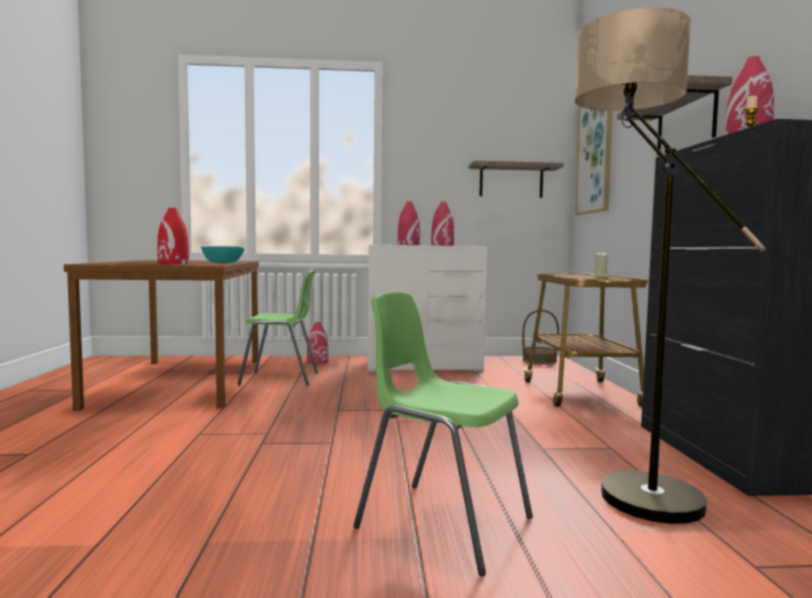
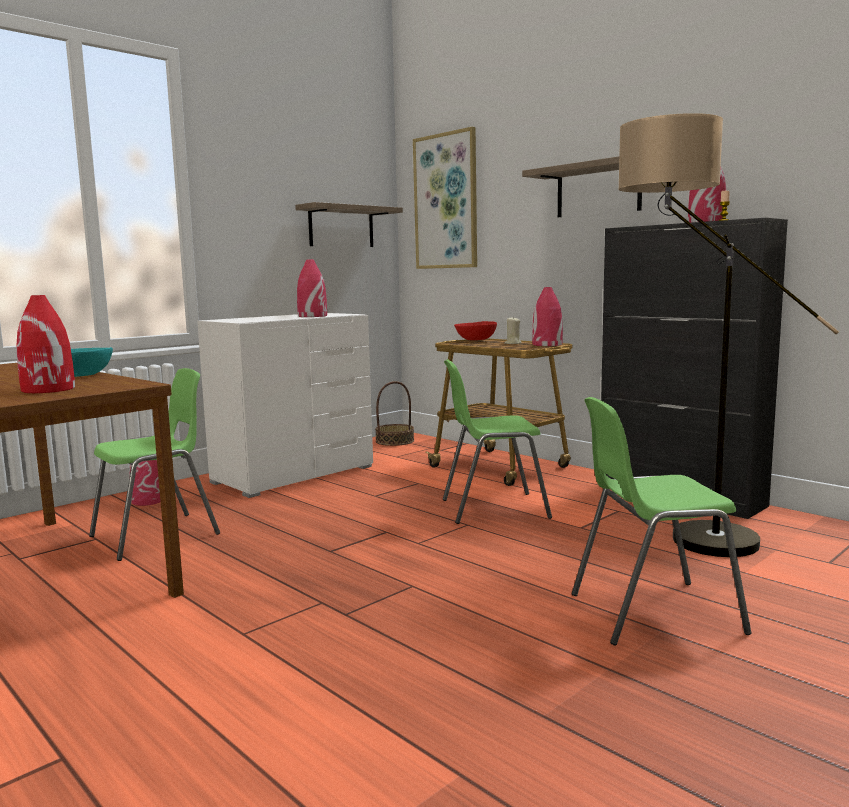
camera: 40 degrees left, 5 degrees up
(408, 245) = (270, 318): red vase -> red vase (547, 344)
(503, 417) = (493, 508): none -> green chair
(582, 273) = (475, 339): none -> red bowl

